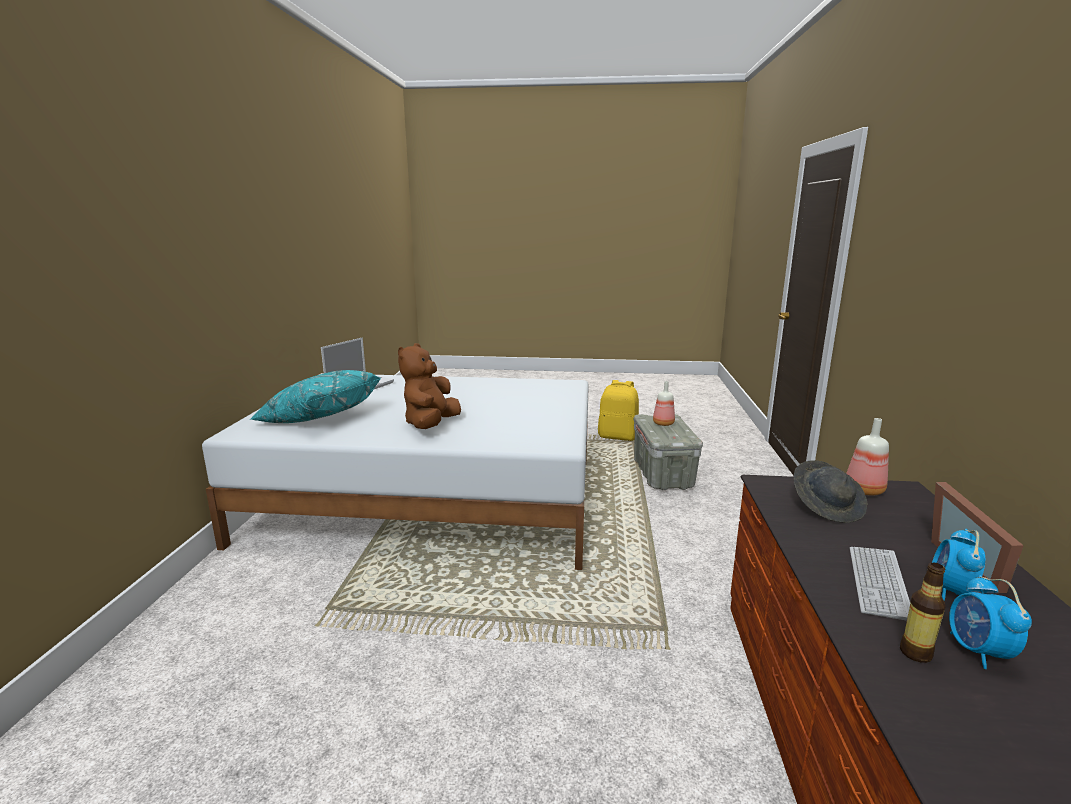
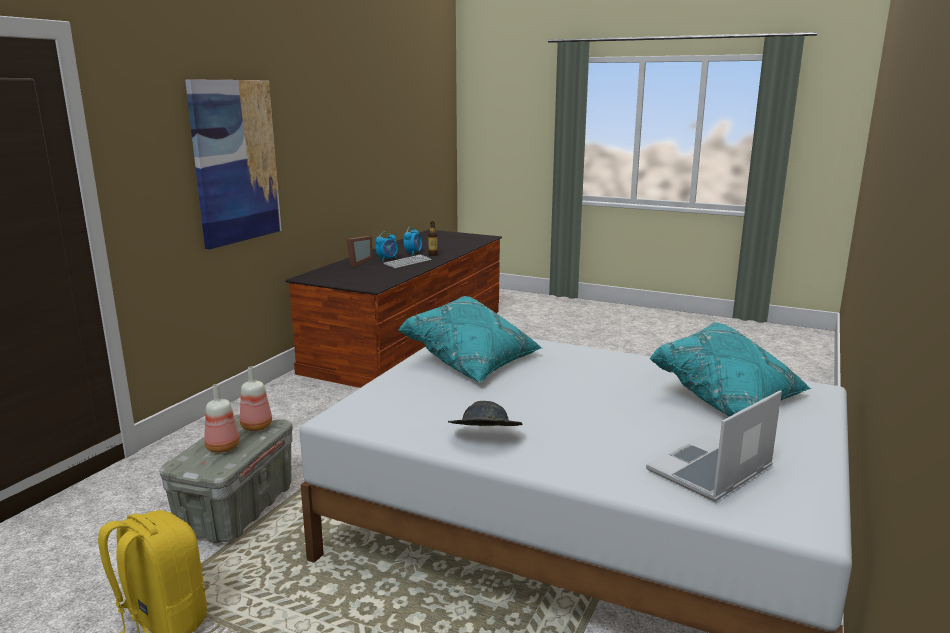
camera: 160 degrees left, 0 degrees up
(431, 425) = (582, 370): brown plush toy -> none
(526, 420) = (472, 362): none -> turquoise pillow
(827, 507) = (367, 277): grey hat -> grey hat (484, 439)
(862, 490) = (329, 279): bottle -> bottle (257, 427)
(934, 280) = (235, 162): none -> picture

